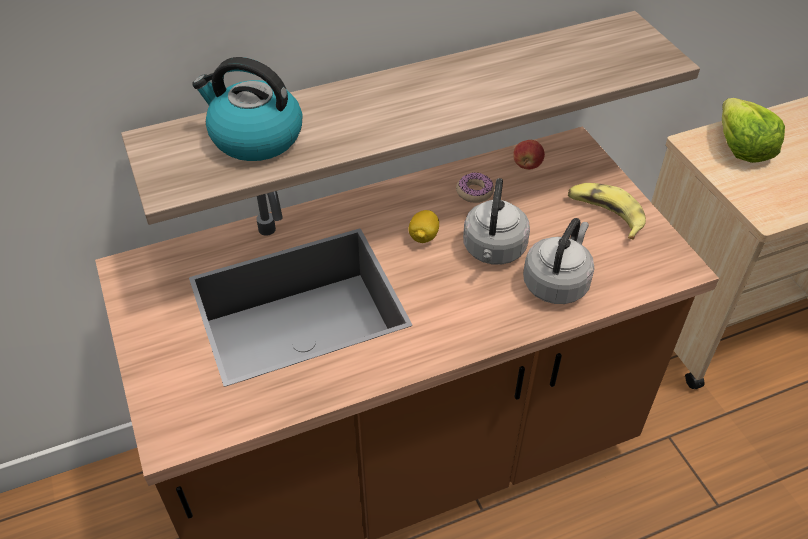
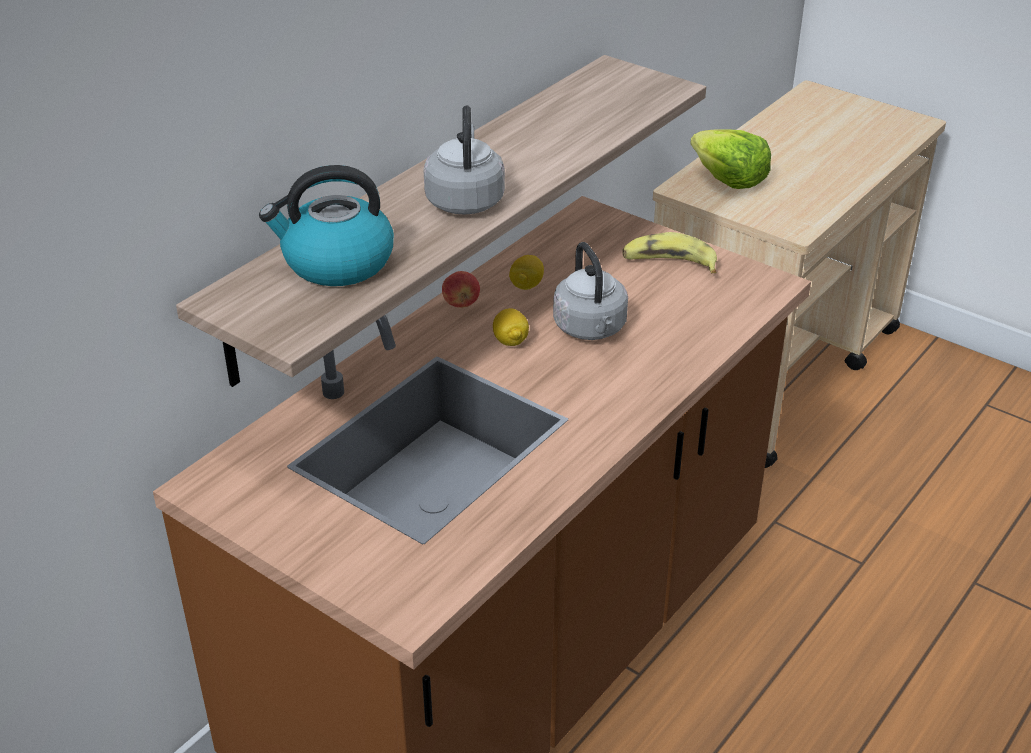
camera: 30 degrees left, 10 degrees down
(474, 192) = (526, 285): donut -> lemon
(527, 165) = (558, 246): apple -> apple (461, 303)
(557, 282) = (674, 334): grey kettle -> grey kettle (465, 199)

